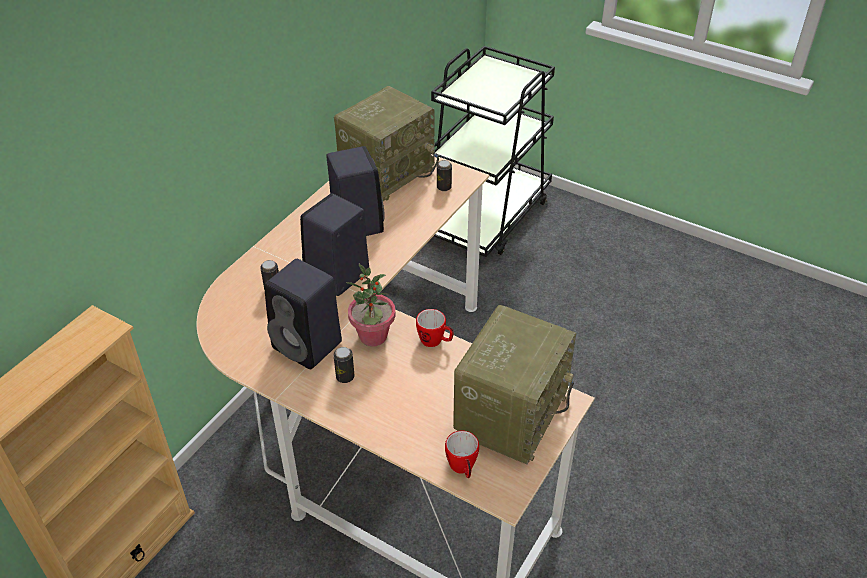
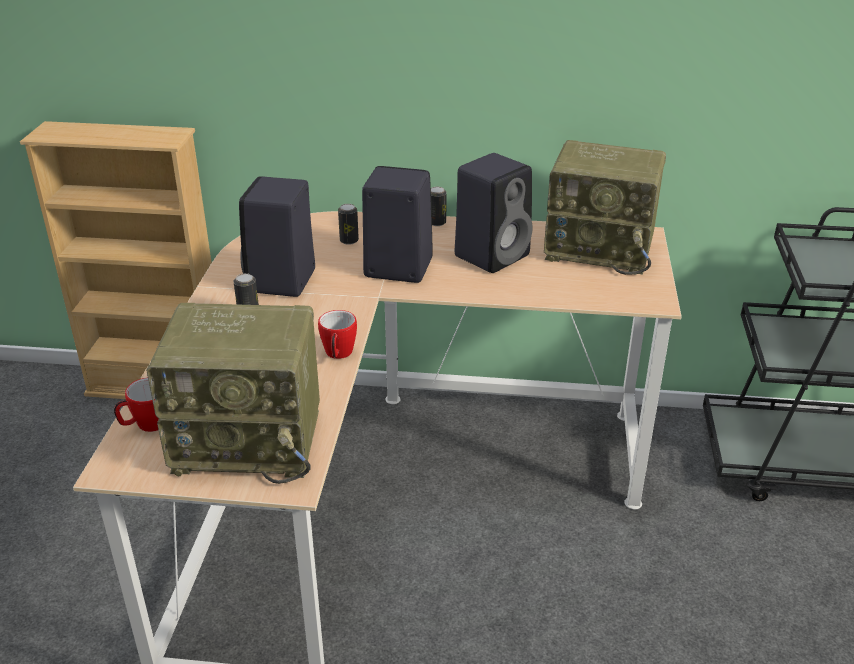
camera: 65 degrees right, 10 degrees down
(373, 336) = (319, 314): potted plant -> none
(444, 187) = (616, 290): can -> can (437, 222)

